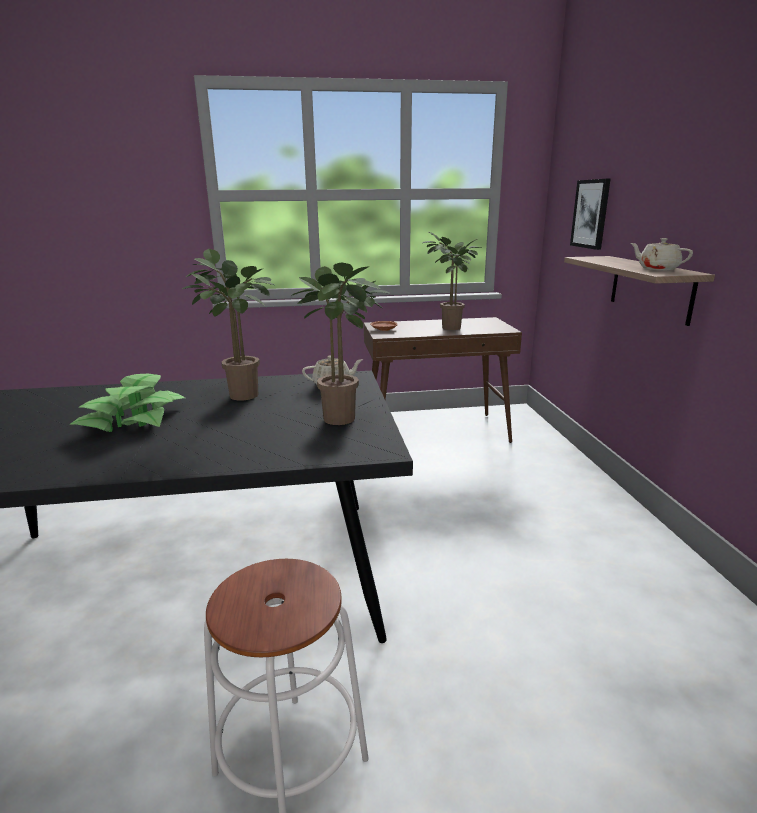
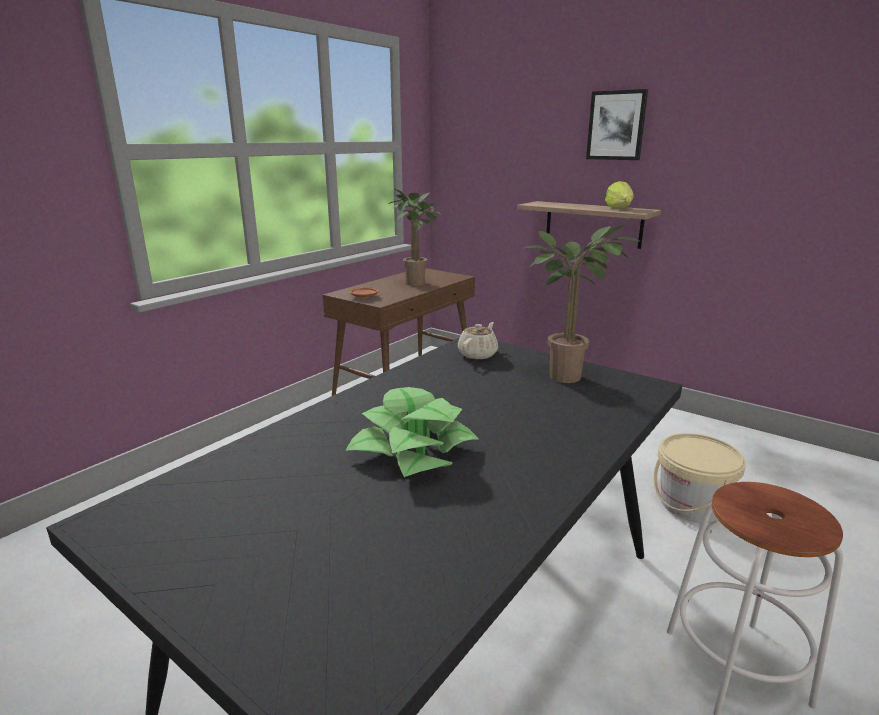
camera: 45 degrees left, 0 degrees up
(238, 396) = (434, 390): potted plant -> none
(519, 639) = (691, 504): none -> beige bucket
(591, 214) = (504, 166): picture -> picture (616, 125)
(657, 269) = (619, 209): beige teapot -> lettuce

